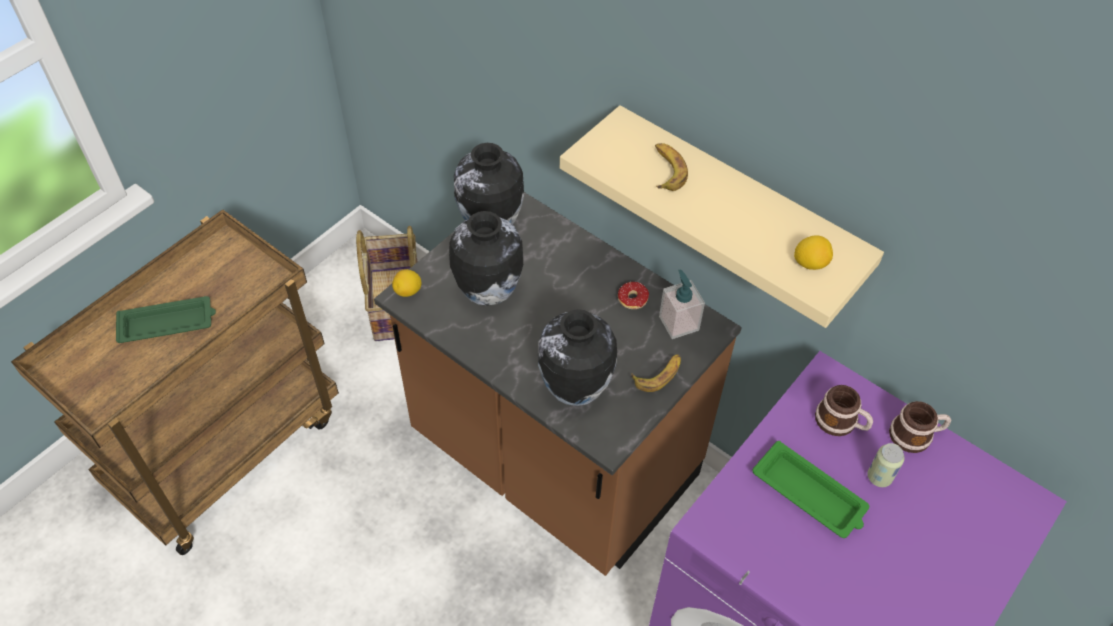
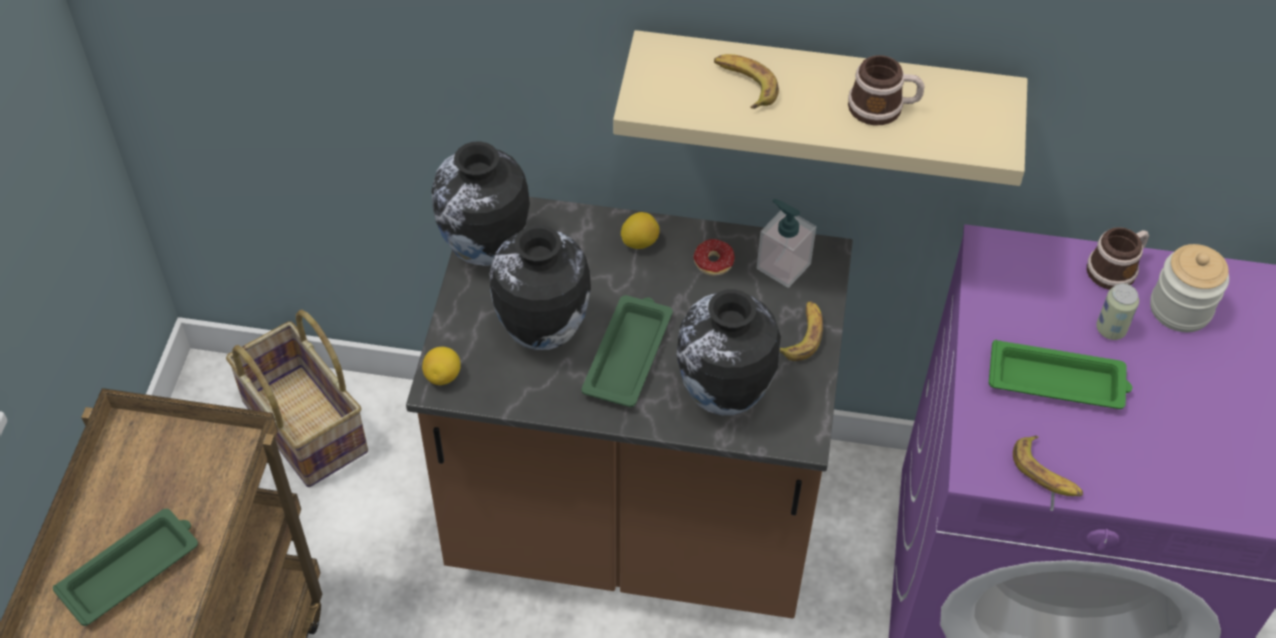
camera: 30 degrees left, 0 degrees up
(533, 332) = (628, 354): none -> green tray
(753, 555) = (1046, 473): none -> banana
(810, 263) = (966, 122): lemon -> lemon (639, 242)
(841, 423) = (1037, 291): mug -> mug (883, 108)
(947, 488) = (1180, 308): none -> jar

